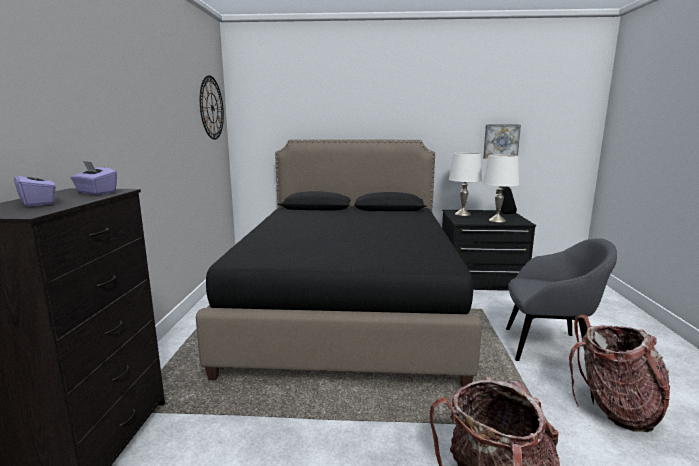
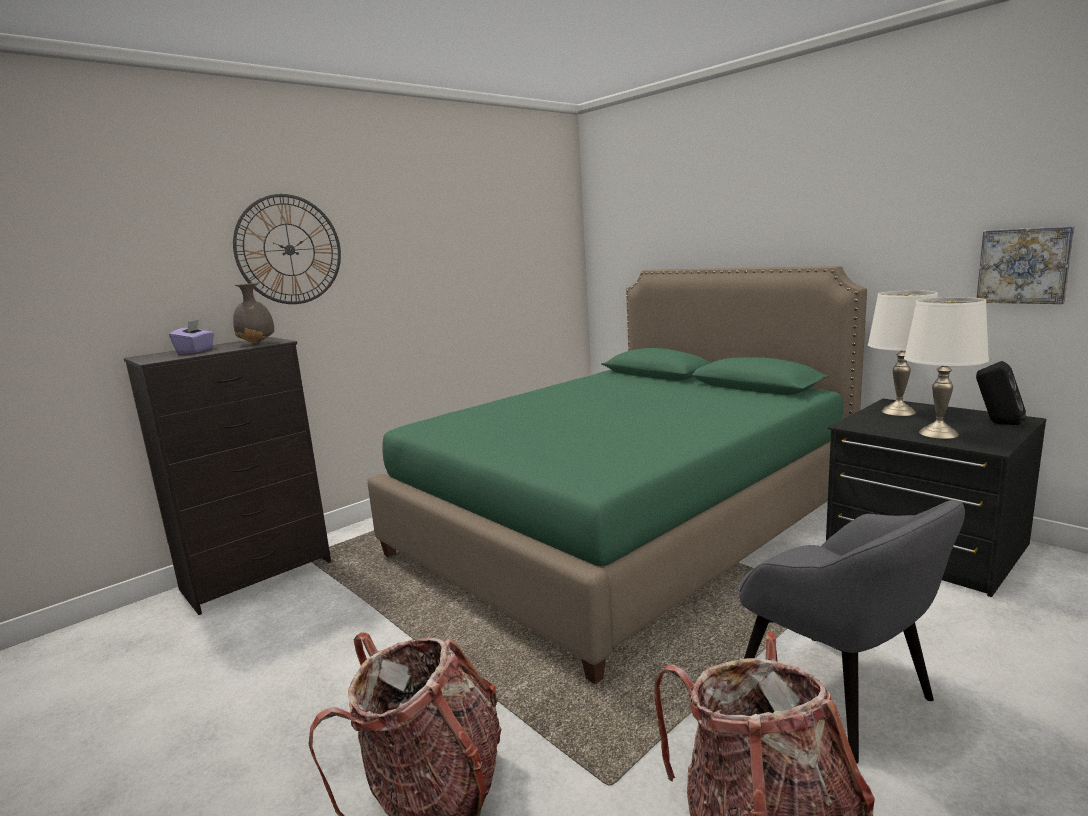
camera: 45 degrees right, 0 degrees up
(96, 192) = (257, 343): purple tissue box -> grey vase
(212, 108) = (545, 233): wall clock -> wall clock (289, 250)
(347, 308) = (625, 527): black bed -> green bed

